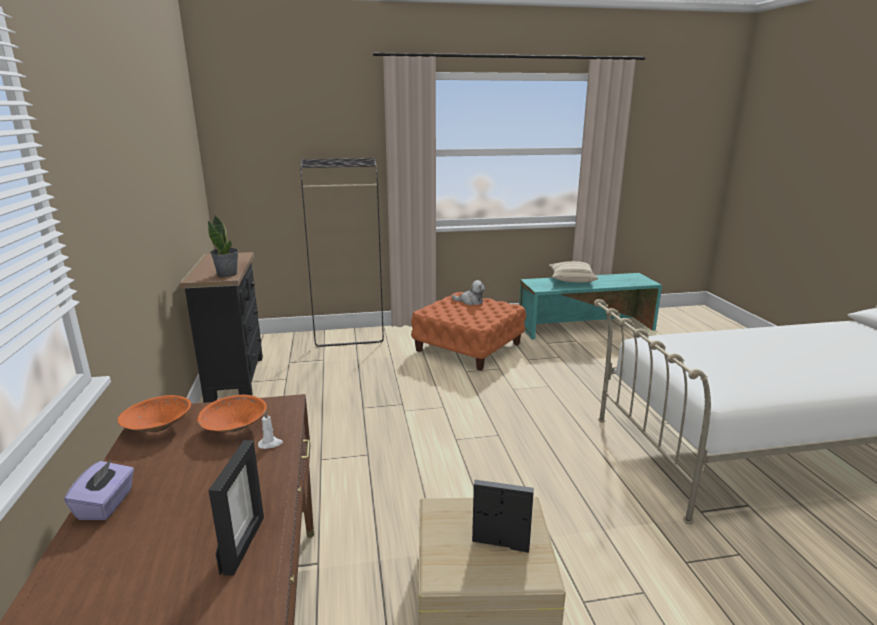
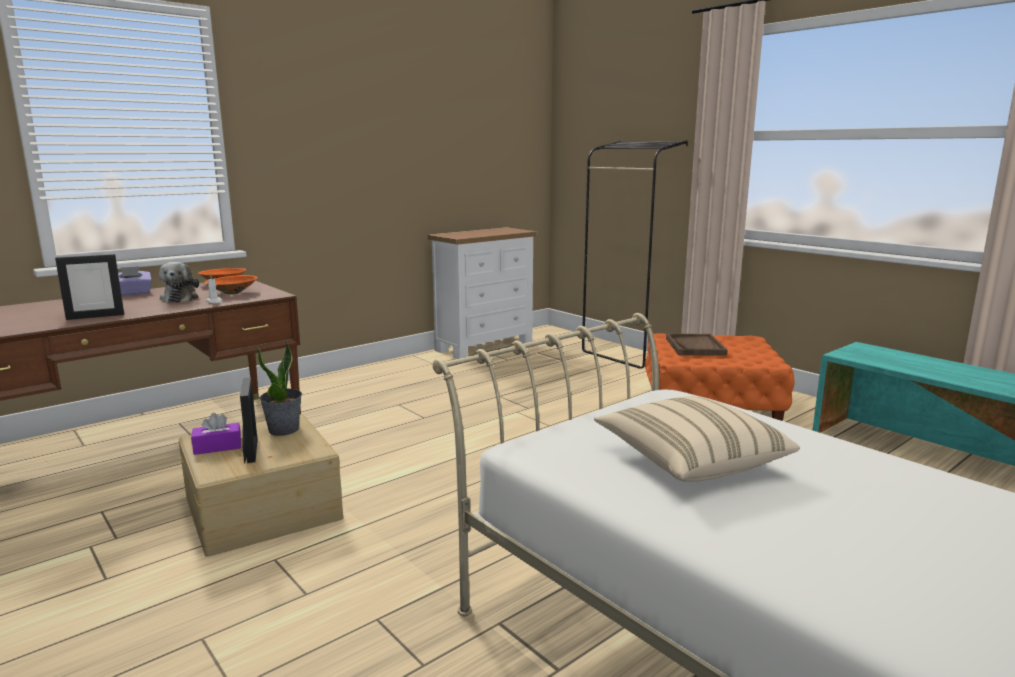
camera: 60 degrees right, 5 degrees down
(227, 274) = (466, 236): potted plant -> potted plant (284, 430)
(236, 377) = (485, 346): black dresser -> white dresser
(459, 311) = (695, 347): none -> brown tray
(470, 301) = (740, 346): plush toy -> plush toy (180, 298)
(475, 566) = (217, 447): none -> purple tissue box
(571, 280) = (933, 363): beige pillow -> beige pillow (690, 460)

